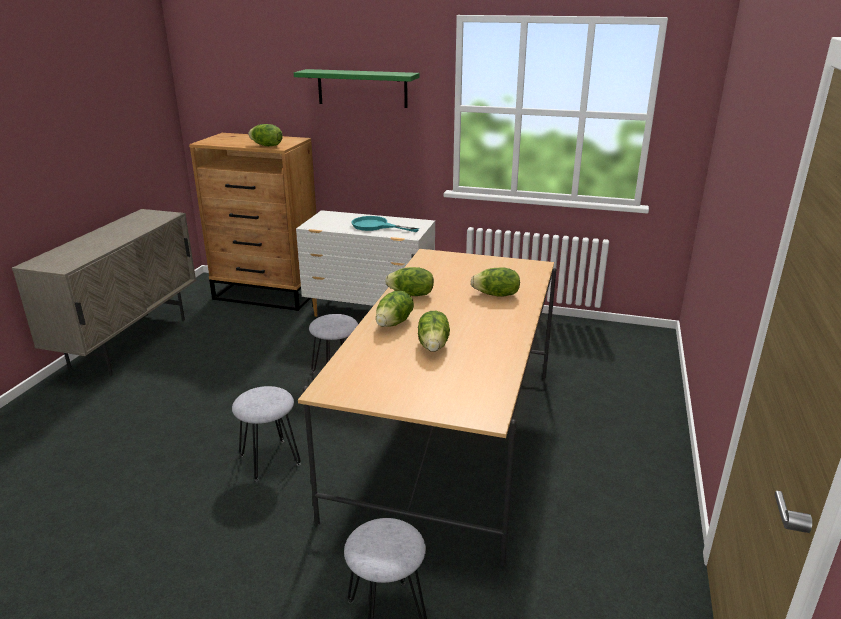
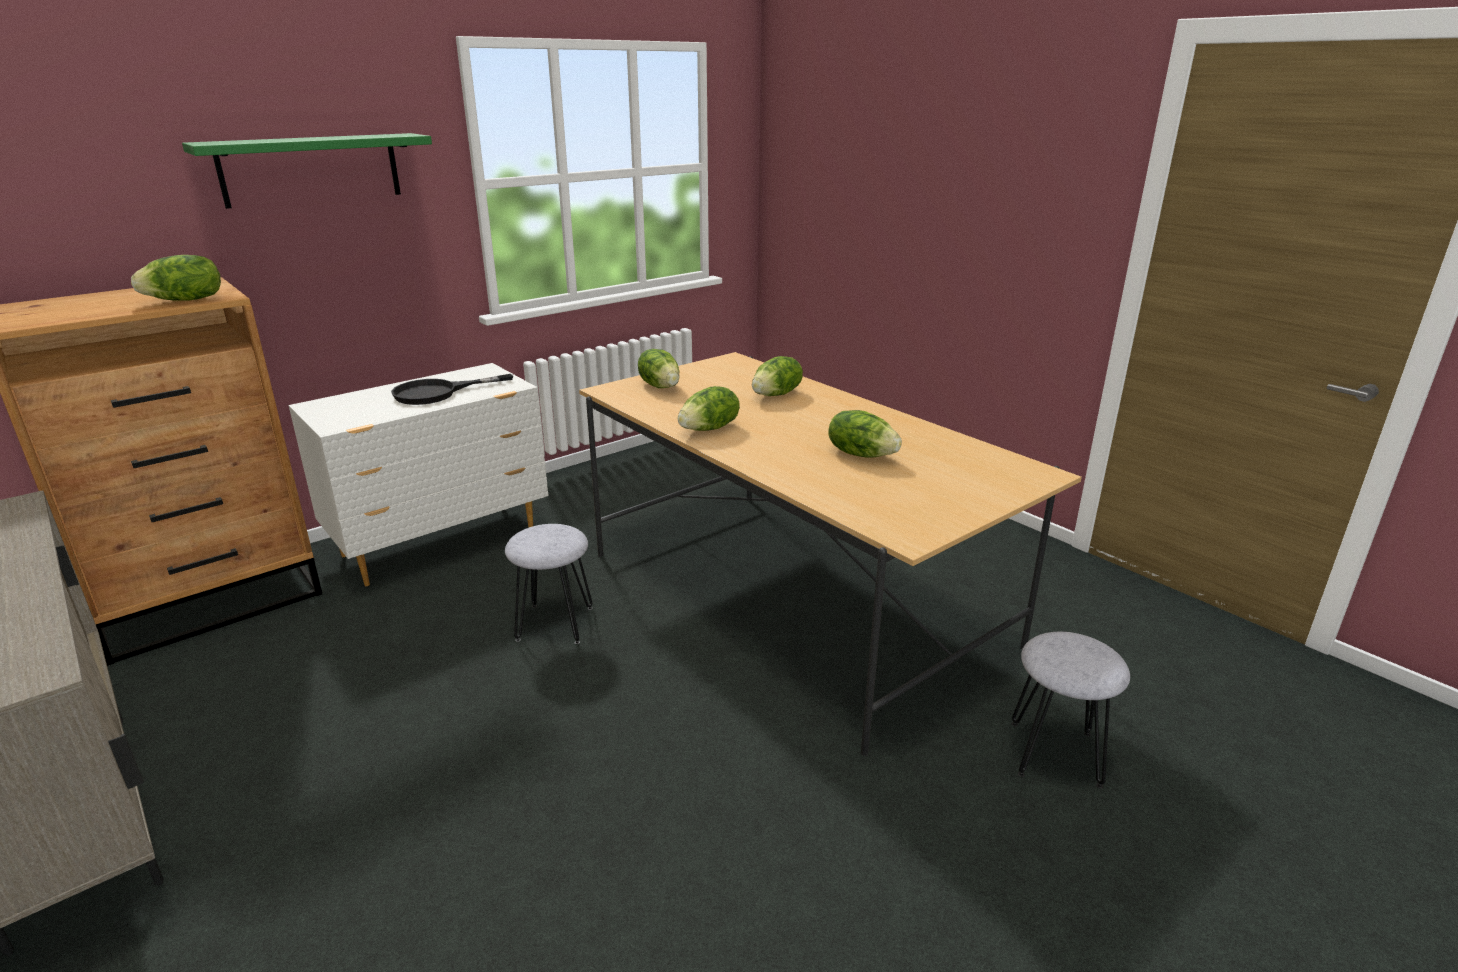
camera: 55 degrees left, 0 degrees up
(269, 459) = (687, 751): grey stool -> none
(376, 226) = (437, 393): turquoise frying pan -> black frying pan
(394, 323) = (776, 457): lettuce -> lettuce (661, 386)

